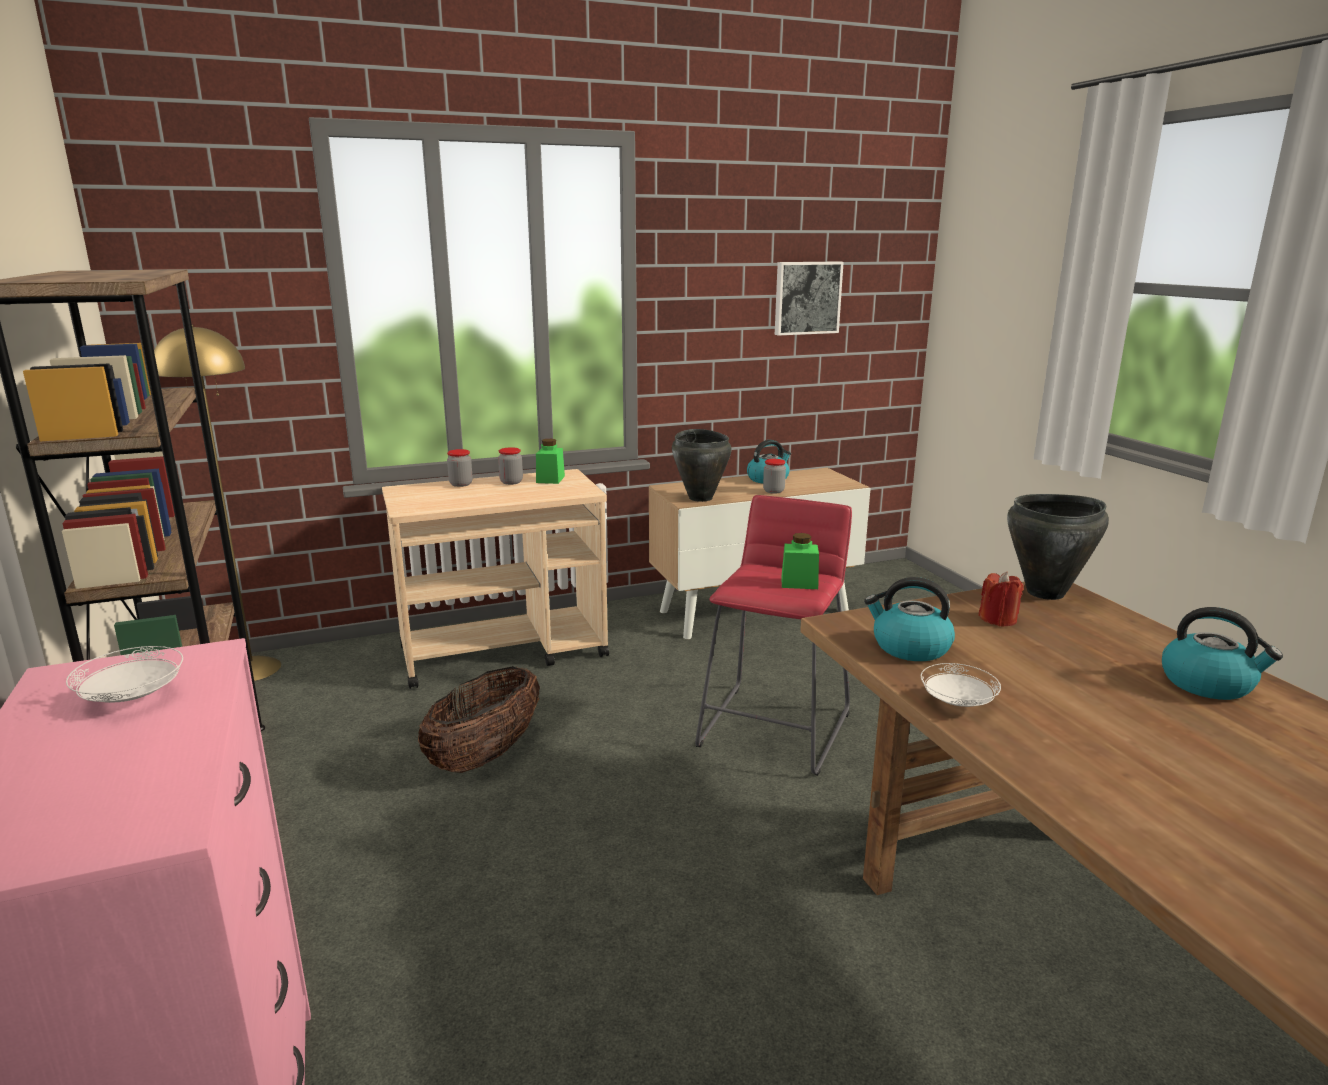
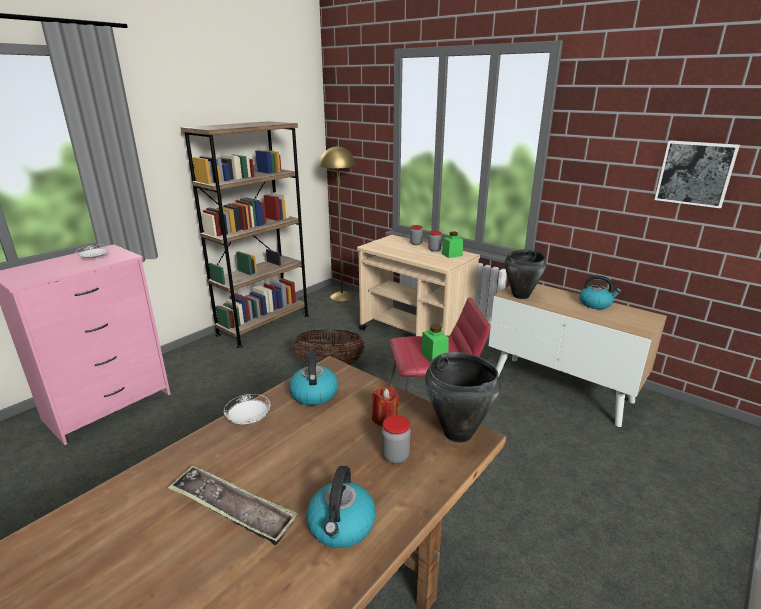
camera: 60 degrees right, 5 degrees up
(773, 491) = (574, 311): jar -> jar (395, 456)
(1175, 744) = (232, 509): none -> tray

